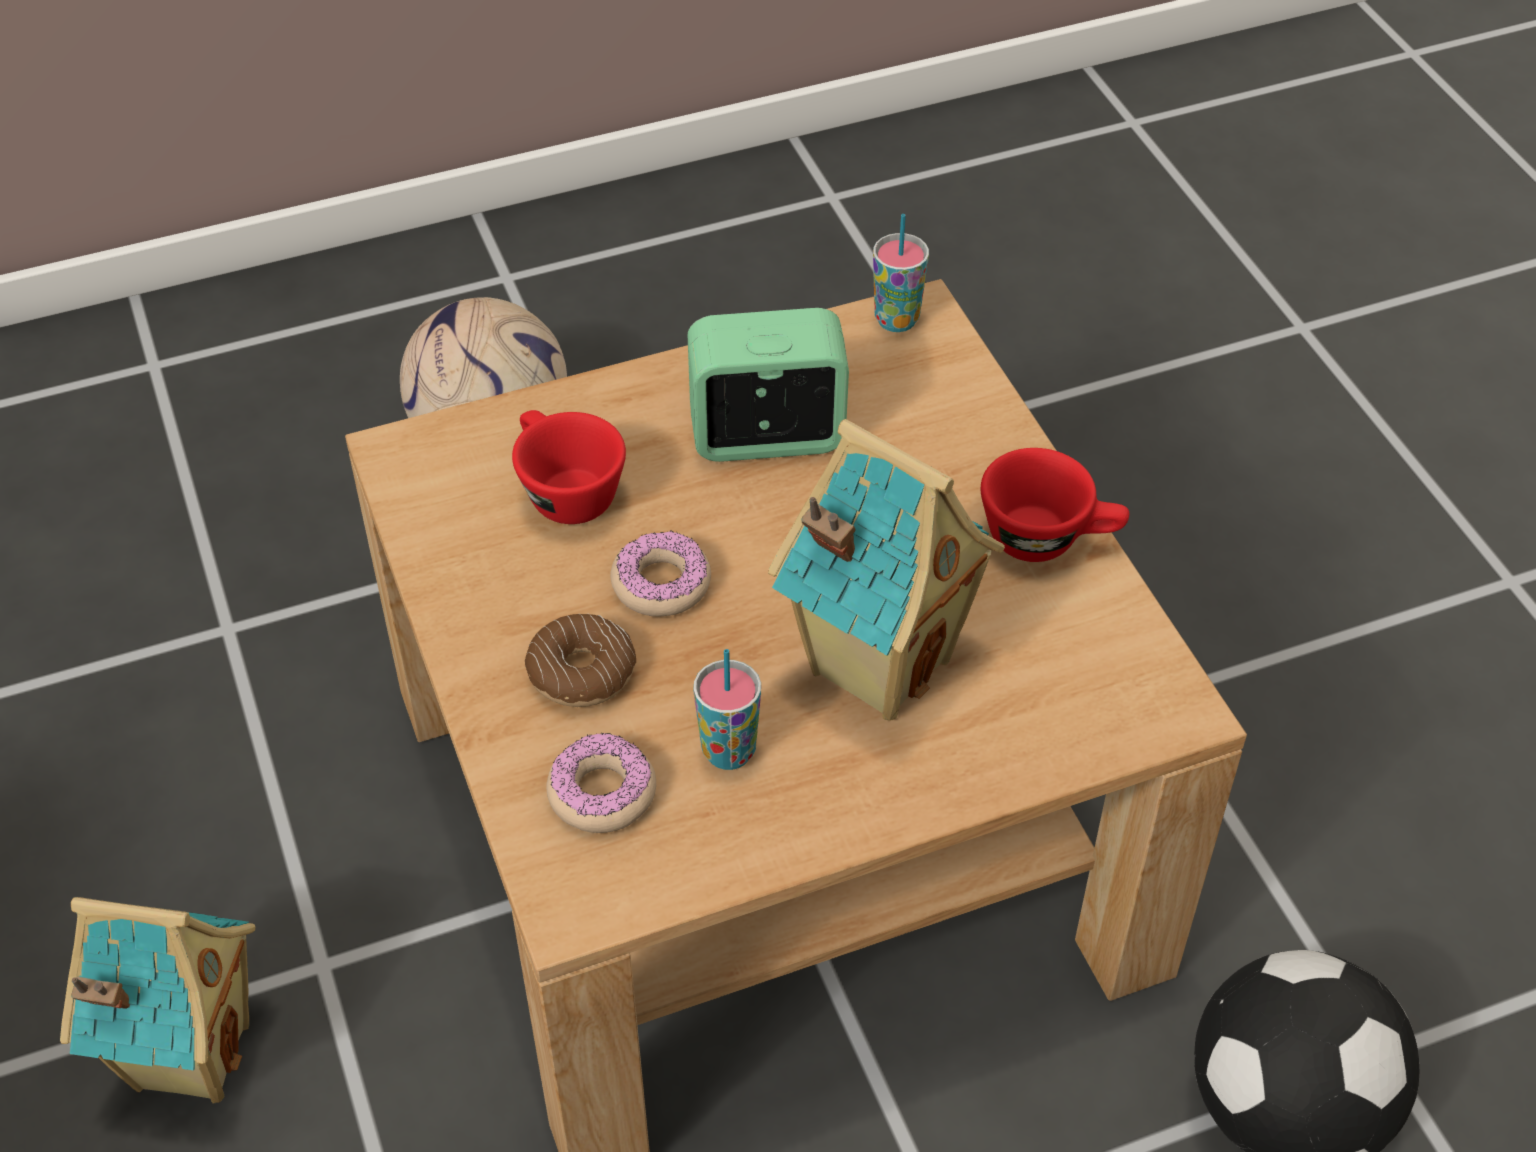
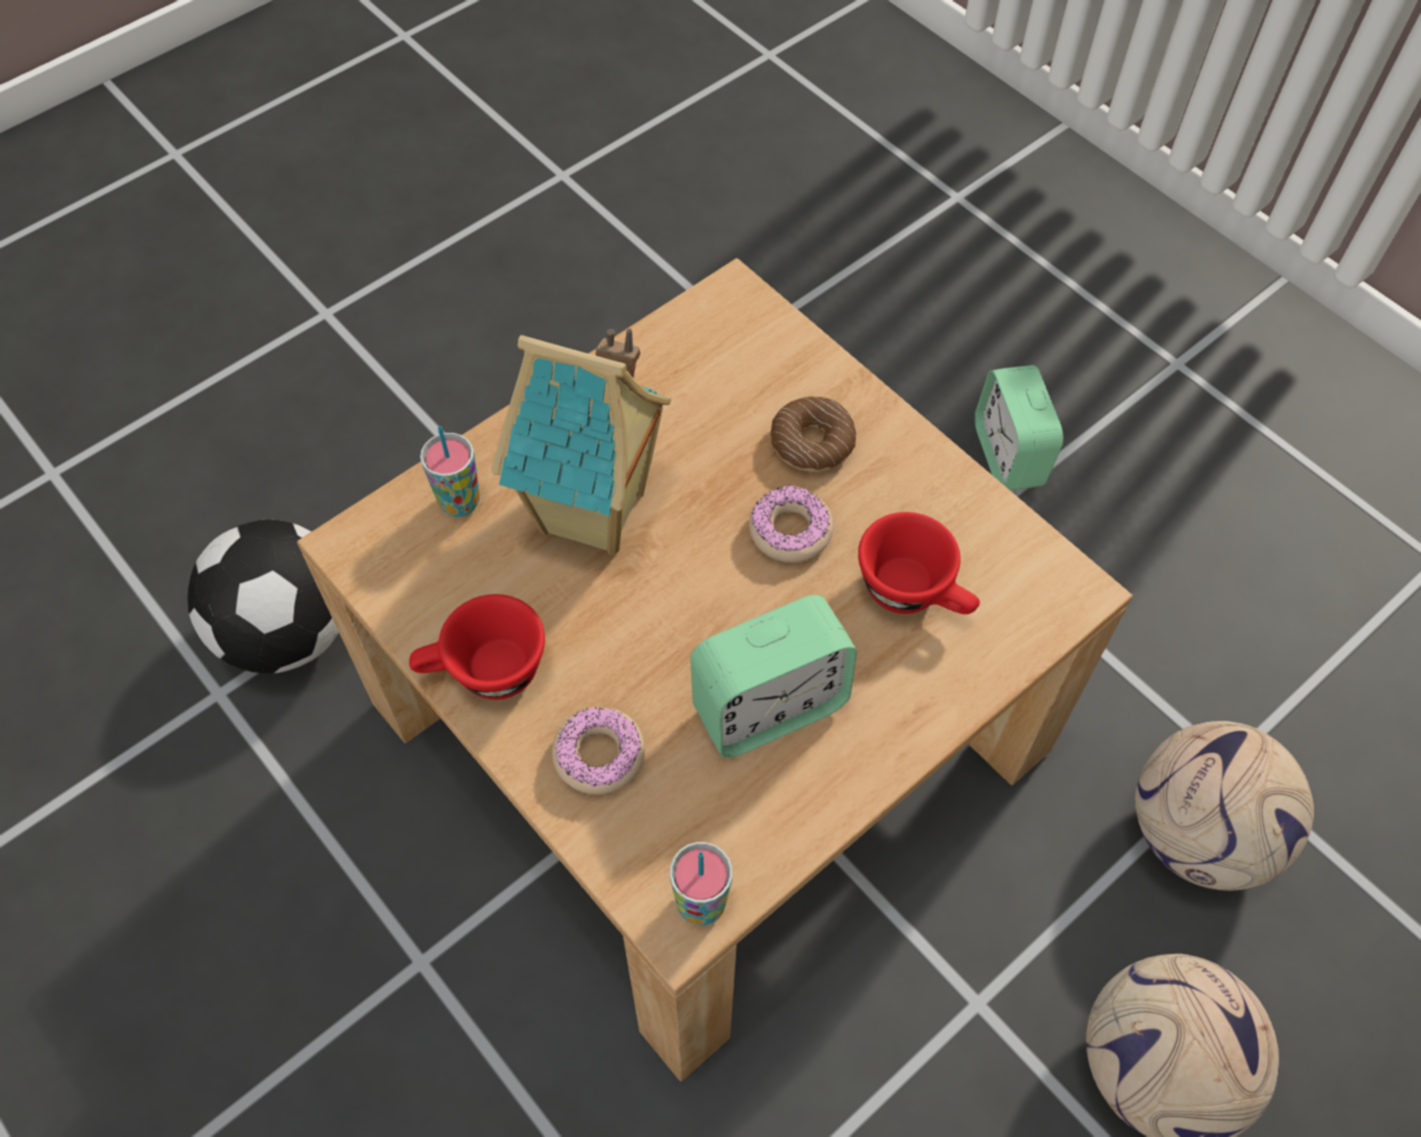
camera: 160 degrees right, 10 degrees up
(188, 1054) = (1008, 455): toy house -> alarm clock
(309, 580) = (1200, 833): none -> football
(602, 793) = (751, 364): donut -> donut (599, 755)
(728, 752) = (678, 416): cup -> cup (459, 502)

